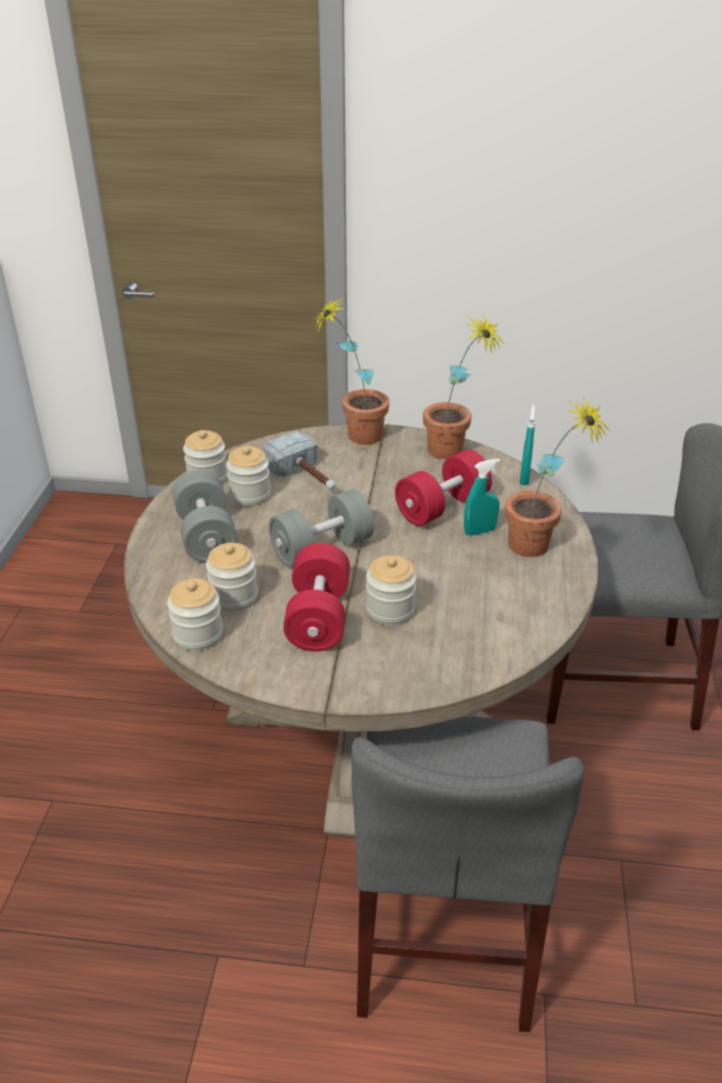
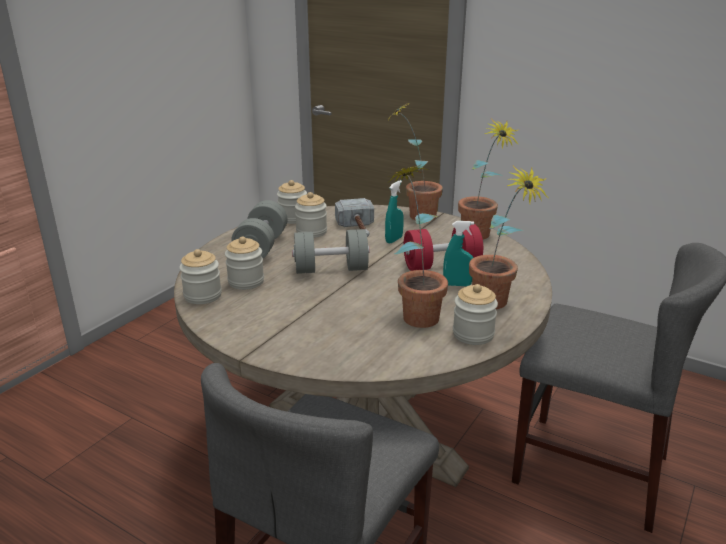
camera: 25 degrees right, 10 degrees down
(318, 617) = (290, 306): red dumbbell -> none
(390, 610) = (344, 314): jar -> jar (473, 334)
(464, 584) = (415, 312): none -> potted plant
(524, 478) = (524, 261): turquoise spray bottle -> turquoise spray bottle (394, 240)

